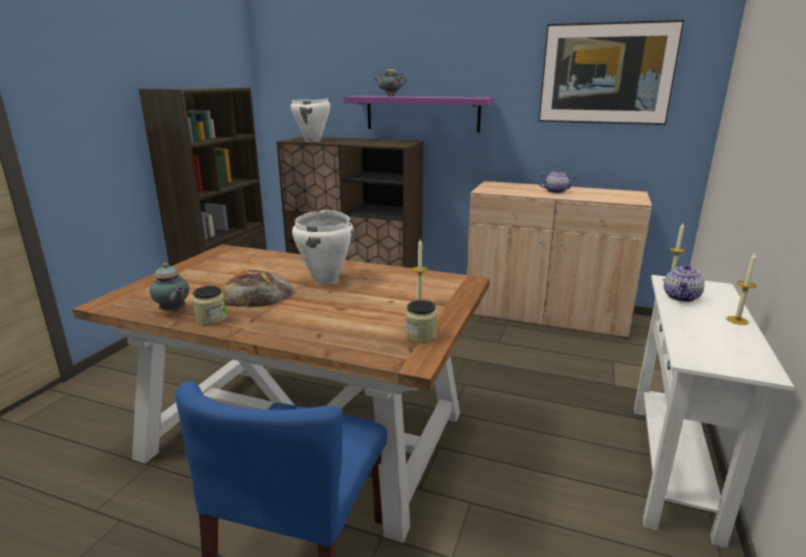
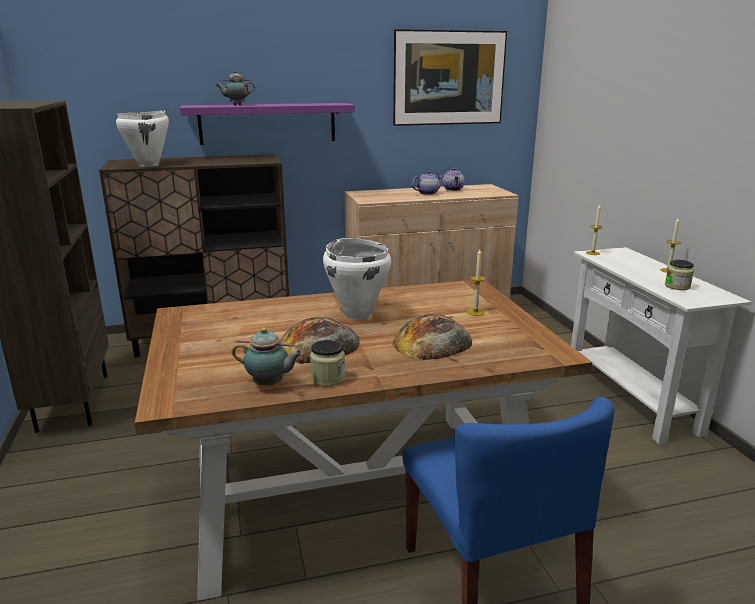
camera: 35 degrees left, 0 degrees up
(334, 316) = (432, 341): none -> bread
(420, 335) = (526, 335): jar -> jar (677, 286)
(681, 297) = (617, 263): teapot -> teapot (453, 189)

